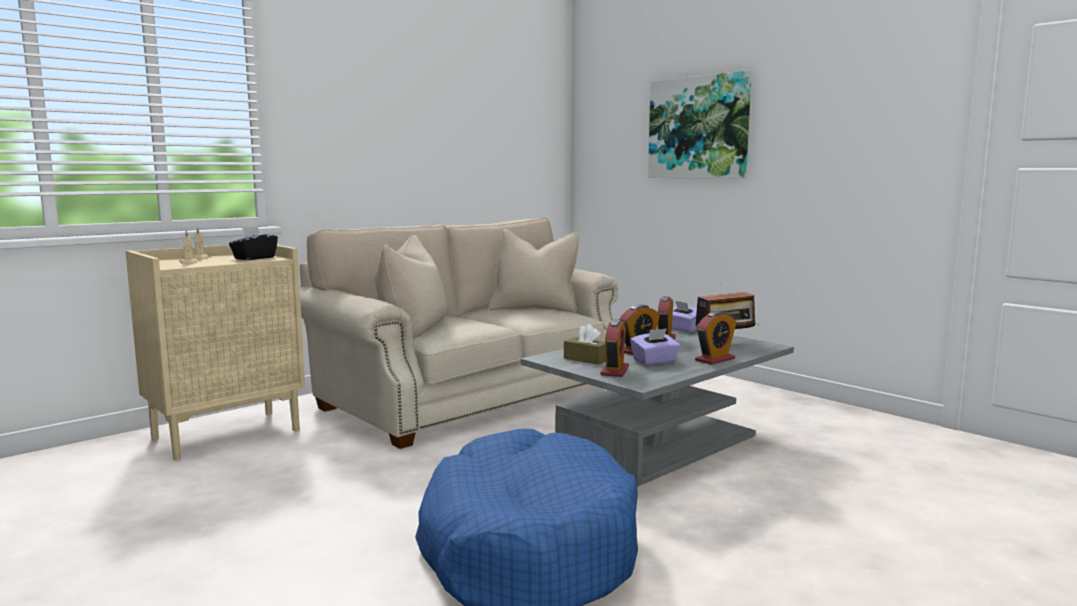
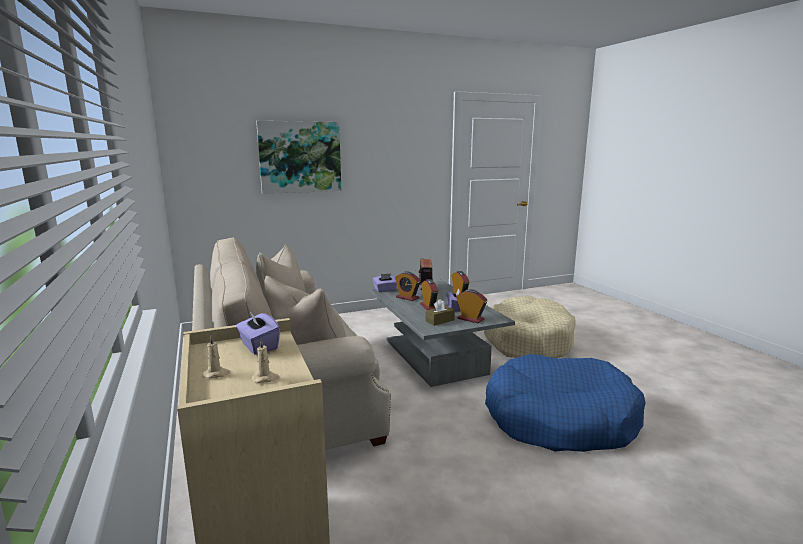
camera: 70 degrees left, 5 degrees up
(254, 258) = (258, 346): black tissue box -> purple tissue box
(835, 508) = (527, 341): none -> beige dog bed

